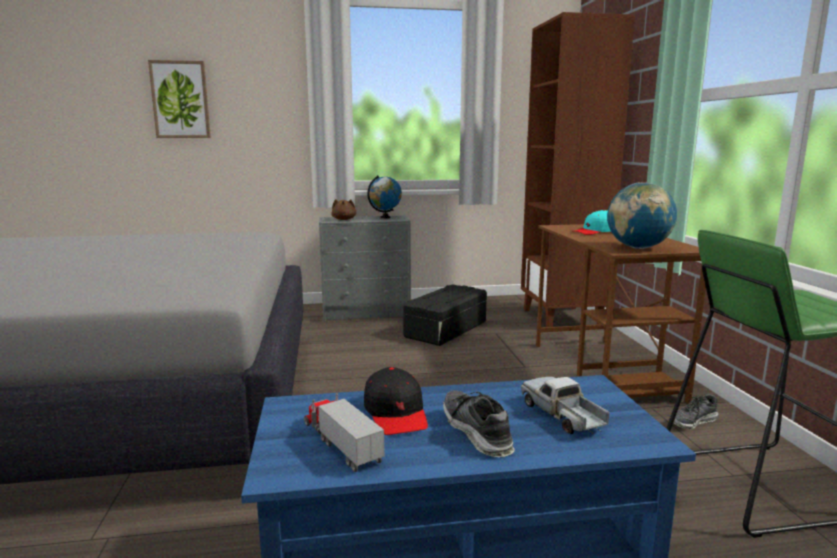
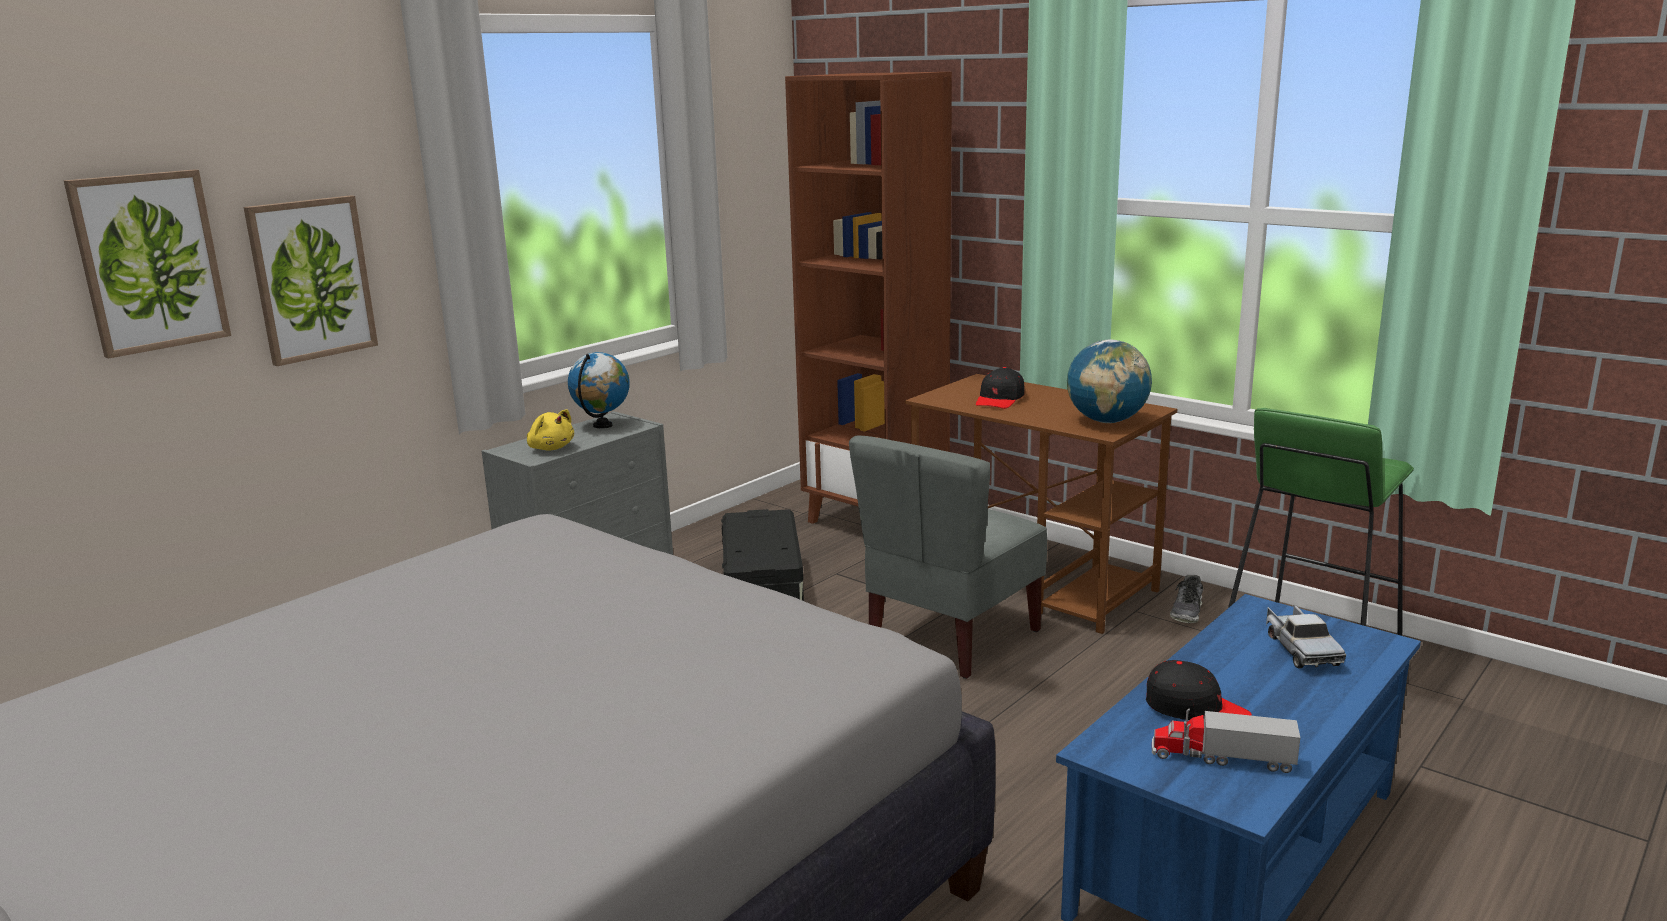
camera: 40 degrees left, 5 degrees up
(253, 119) = (311, 279): none -> picture
(344, 219) = (550, 448): brown plush toy -> yellow plush toy
(476, 432) = (1282, 695): shoe -> none
(500, 379) = (951, 639): none -> grey chair
(563, 416) = (1300, 649): toy truck -> toy truck turned 120 degrees counterclockwise
(595, 232) = (1000, 399): turquoise cap -> black cap

